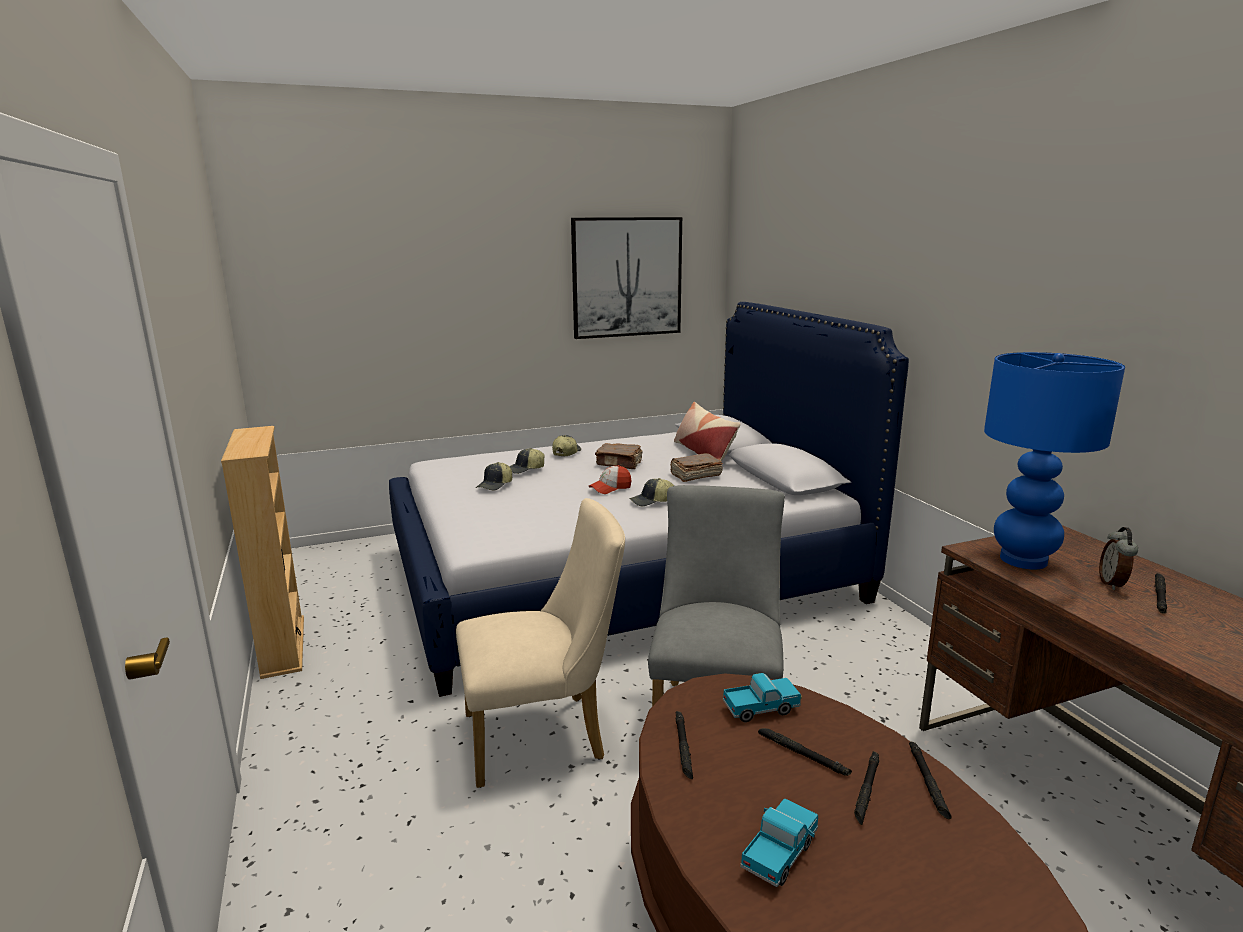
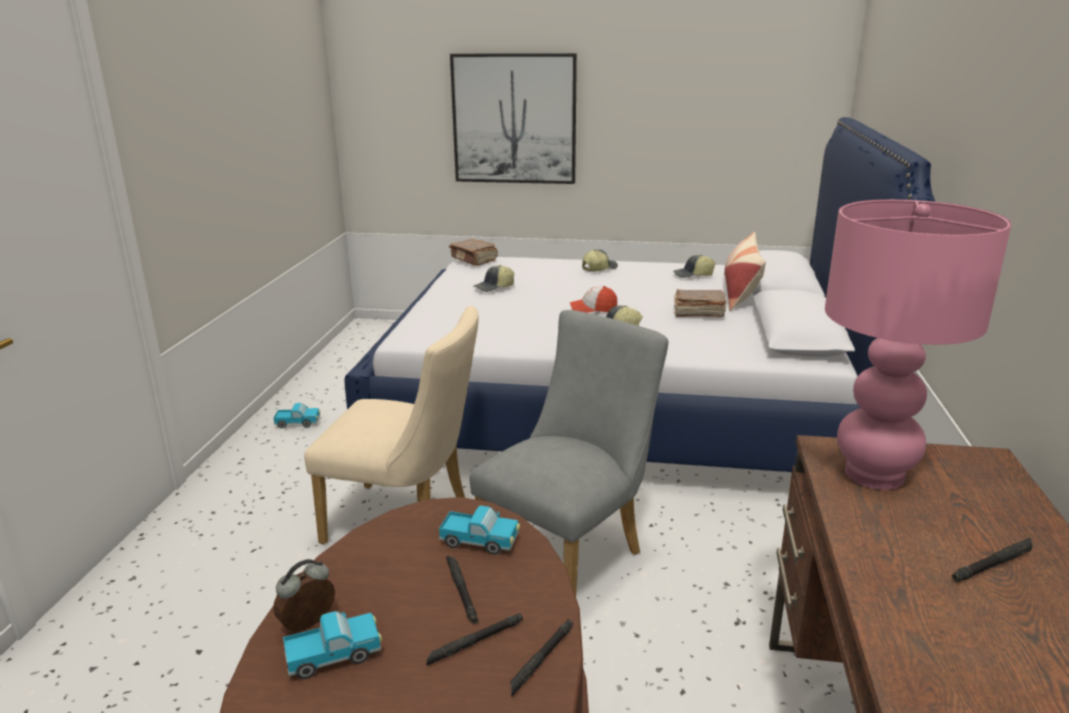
camera: 30 degrees right, 5 degrees up
(283, 646) = (295, 394): beige bookcase -> none
(320, 676) = (298, 423): none -> toy truck
(525, 470) = (537, 278): cap -> cap (693, 275)
(619, 464) = (634, 288): brown book -> brown book (474, 260)
(627, 277) = (720, 81): picture -> picture (514, 119)
(683, 747) = (375, 548): black flashlight -> none
(1022, 560) = (872, 474): blue table lamp -> pink table lamp
(1113, 584) = (950, 532): alarm clock -> alarm clock (309, 625)

